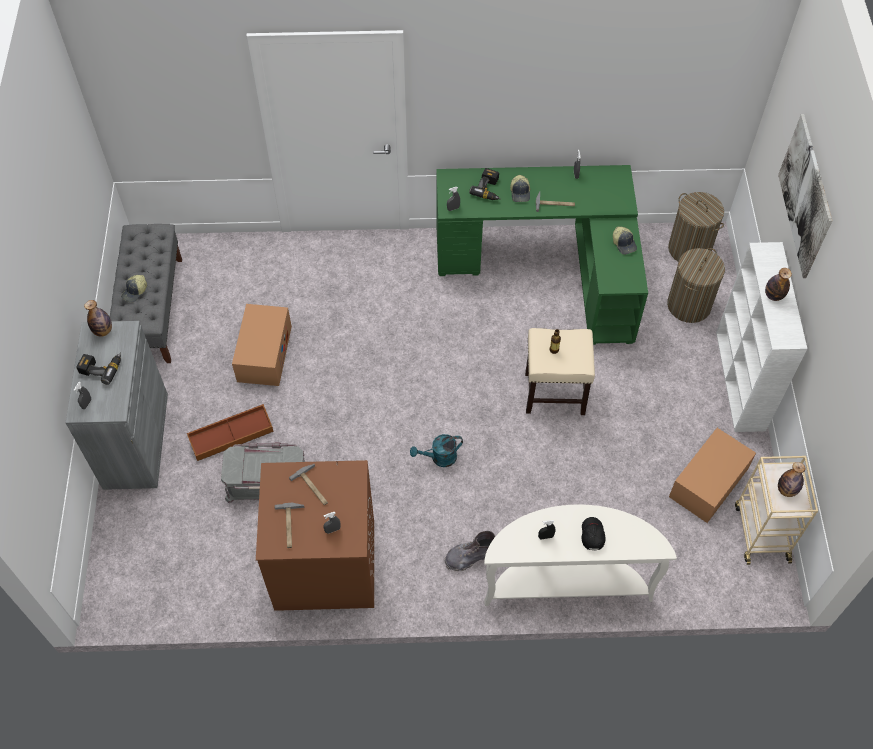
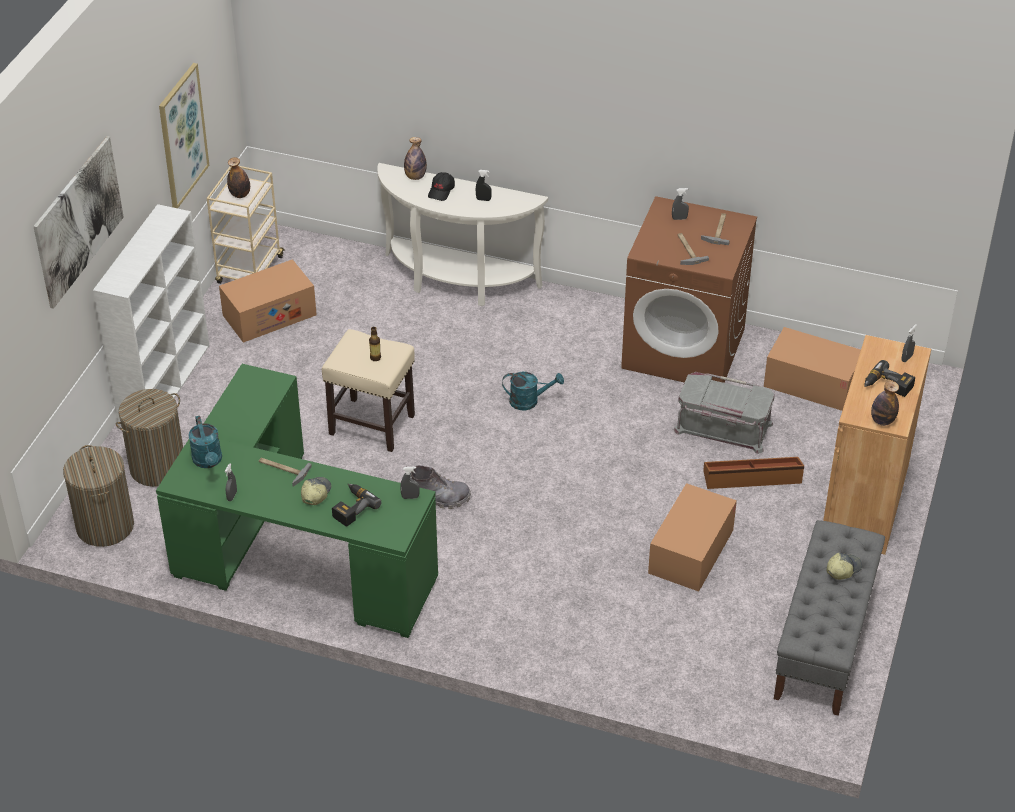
camera: 160 degrees left, 15 degrees down
(136, 440) = (865, 502): grey cabinet -> brown cabinet
(198, 559) = (811, 383): none -> cardboard box
(470, 556) = (537, 320): grey boot -> grey boot (440, 499)
(610, 195) = (208, 461): none -> turquoise watering can
(624, 243) = (230, 416): cap -> none
(773, 295) = (148, 249): bottle -> bottle (415, 177)
(833, 392) = (182, 136): none -> picture

